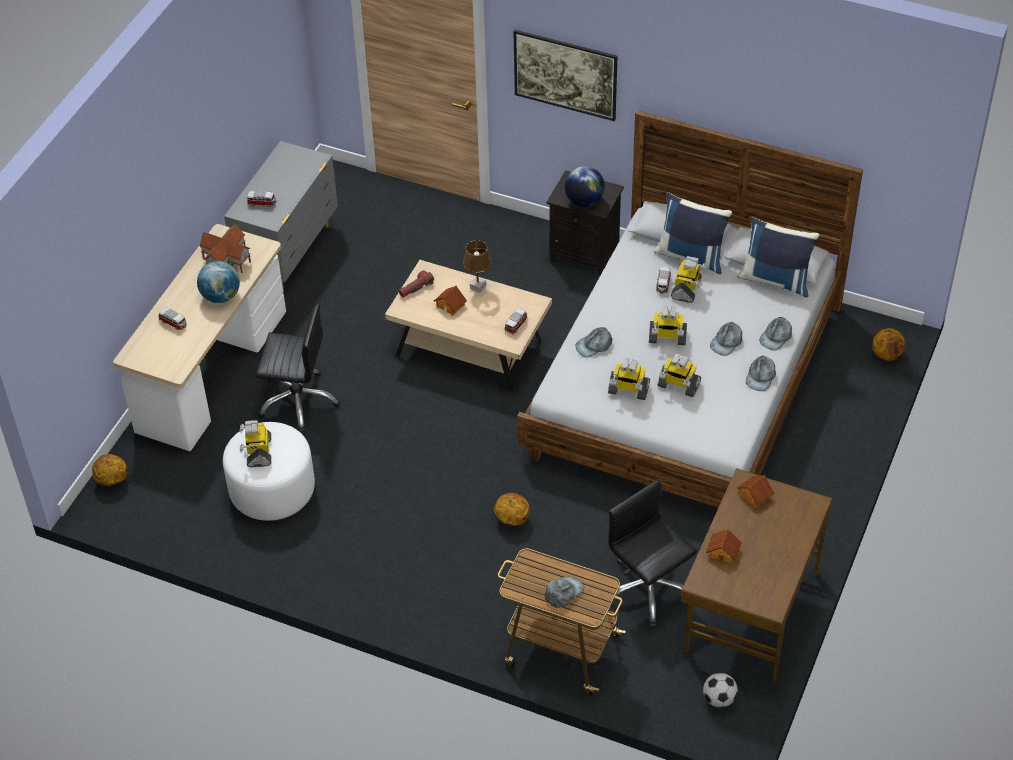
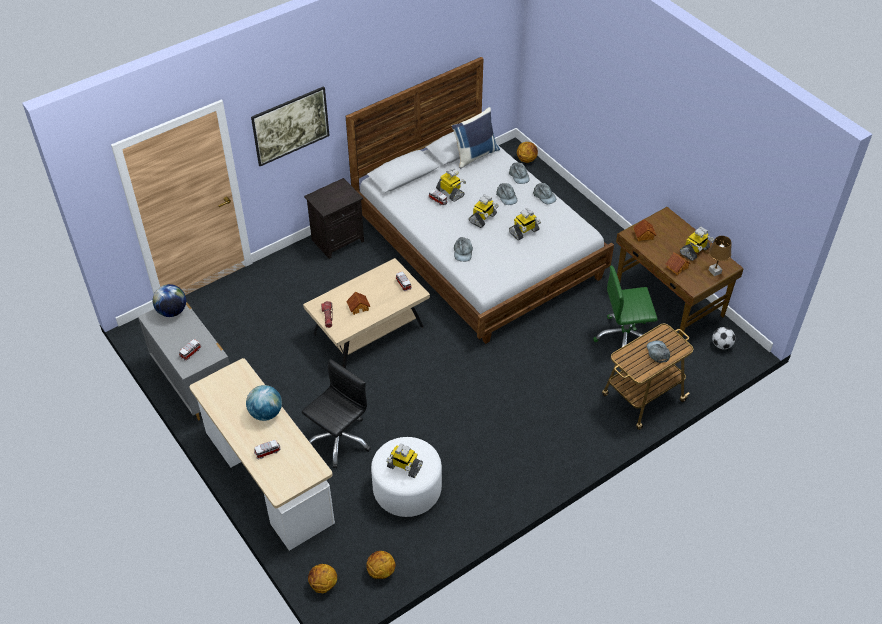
camera: 60 degrees left, 0 degrees up
(226, 261) = (232, 395): toy house -> none
(478, 287) = (354, 287): brown table lamp -> brown table lamp (714, 271)
(511, 519) = (526, 375): basketball -> basketball (380, 572)
(584, 201) = (339, 200): globe -> globe (172, 311)
(628, 390) = (511, 254): toy robot -> toy robot (694, 251)
(648, 590) = (624, 338): black office chair -> green office chair
(691, 256) = (425, 178): blue pillow -> none

